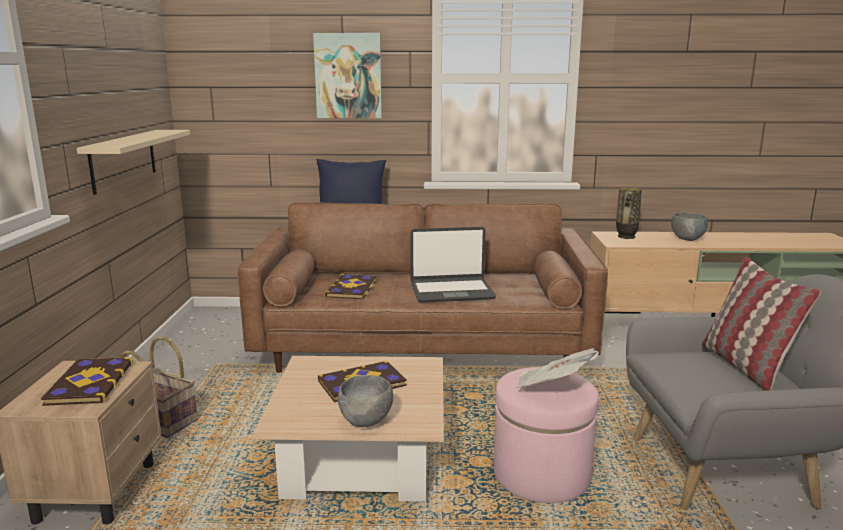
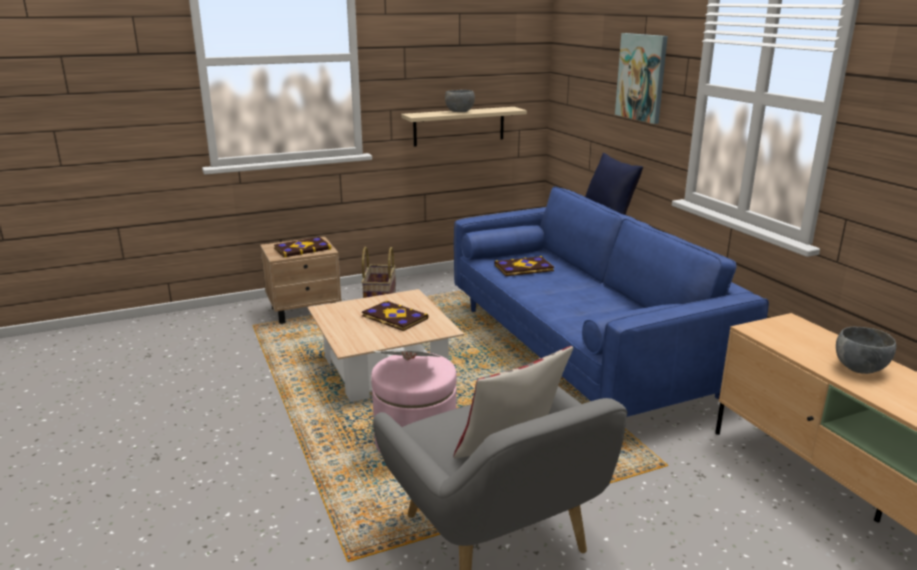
camera: 65 degrees right, 5 degrees up
(366, 421) = (344, 330): grey bowl -> grey bowl (460, 112)
(423, 346) = (580, 349): brown sofa -> blue sofa
(451, 291) = (565, 300): laptop -> none
(626, 237) = (796, 332): vase -> none

